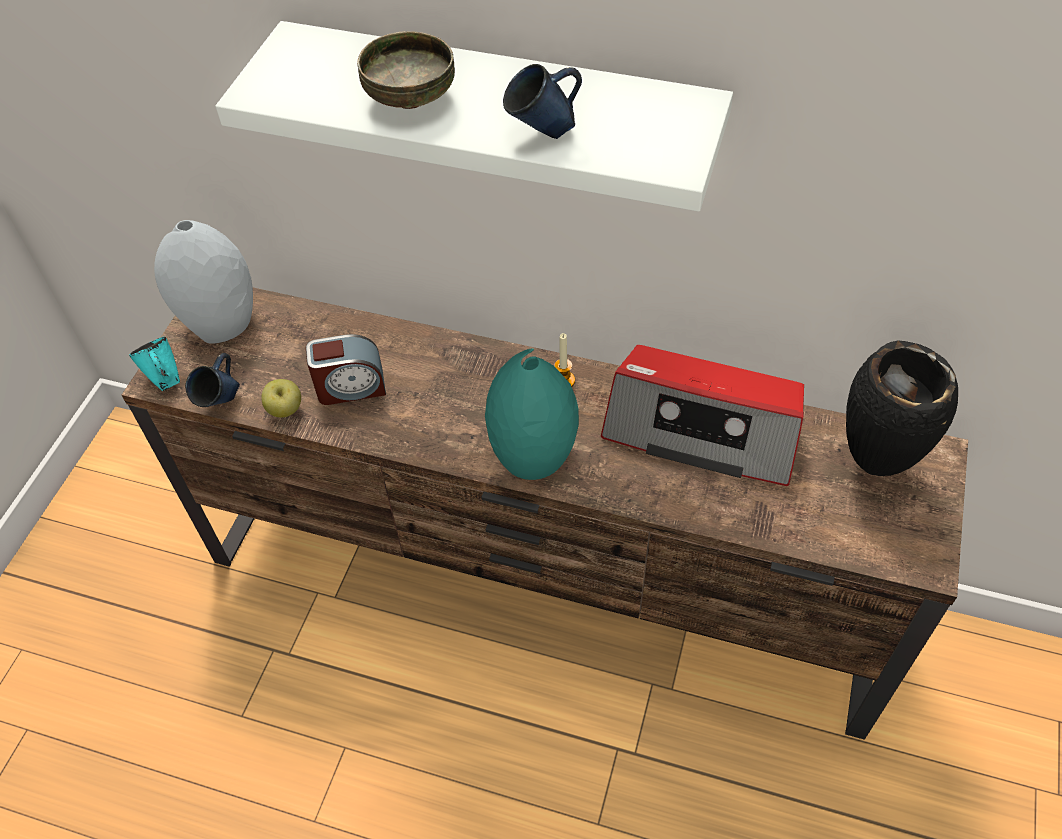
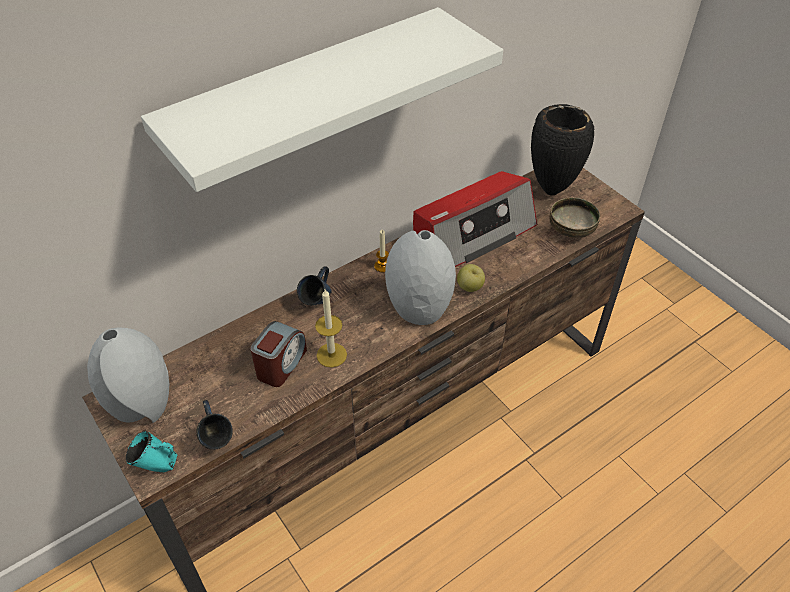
camera: 55 degrees left, 5 degrees down
(285, 410) = (263, 409): apple -> apple (470, 287)
(397, 419) = (331, 355): none -> candle
(409, 99) = (301, 101): bowl -> bowl (571, 231)
(531, 454) = (420, 309): turquoise vase -> grey vase
(543, 134) = (397, 72): blue mug -> blue mug (318, 304)

